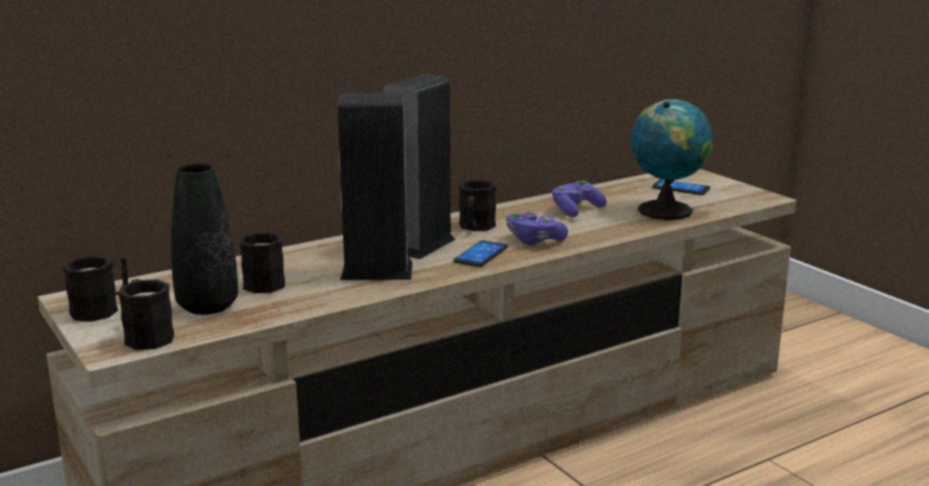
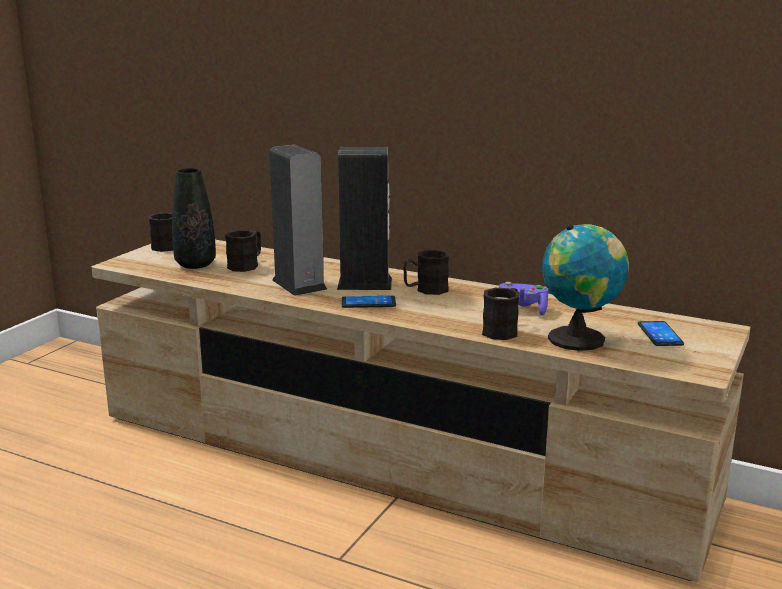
camera: 60 degrees right, 0 degrees up
(147, 335) = (143, 264): black mug -> black mug (503, 330)
(534, 241) = (423, 311): purple game controller -> none

